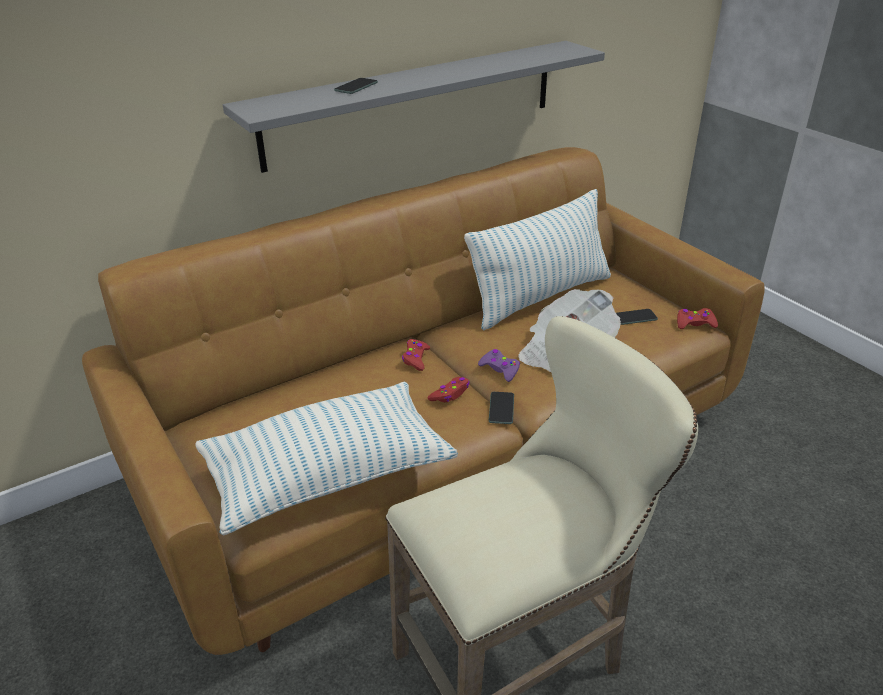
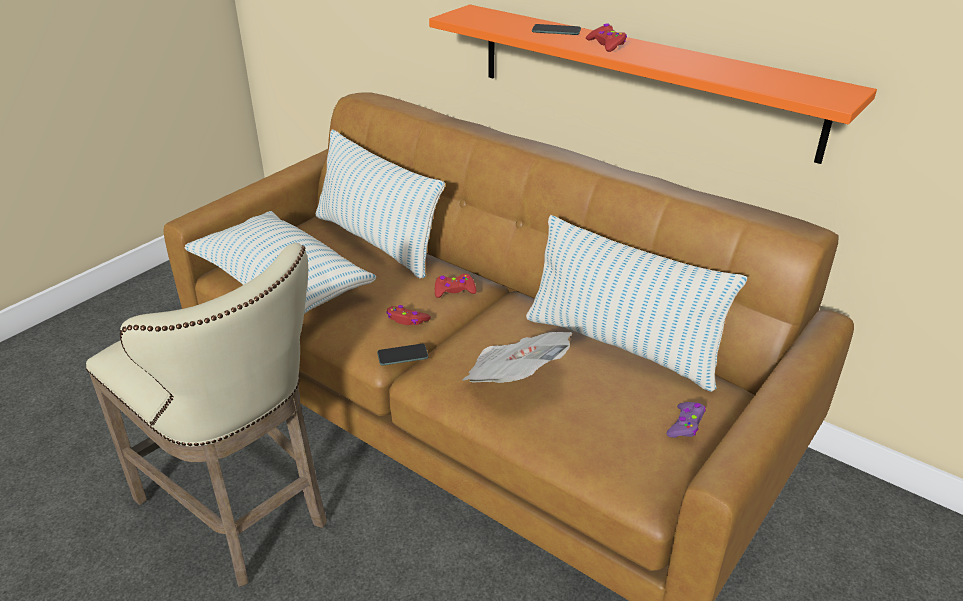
camera: 70 degrees right, 0 degrees up
(285, 391) = (377, 241): none -> pillow
(414, 103) = (640, 78): grey shelf -> orange shelf
(500, 369) = (463, 341): purple game controller -> purple game controller (685, 424)
(634, 317) = (625, 424): phone -> none
(694, 323) = (652, 482): red game controller -> red game controller (606, 44)

